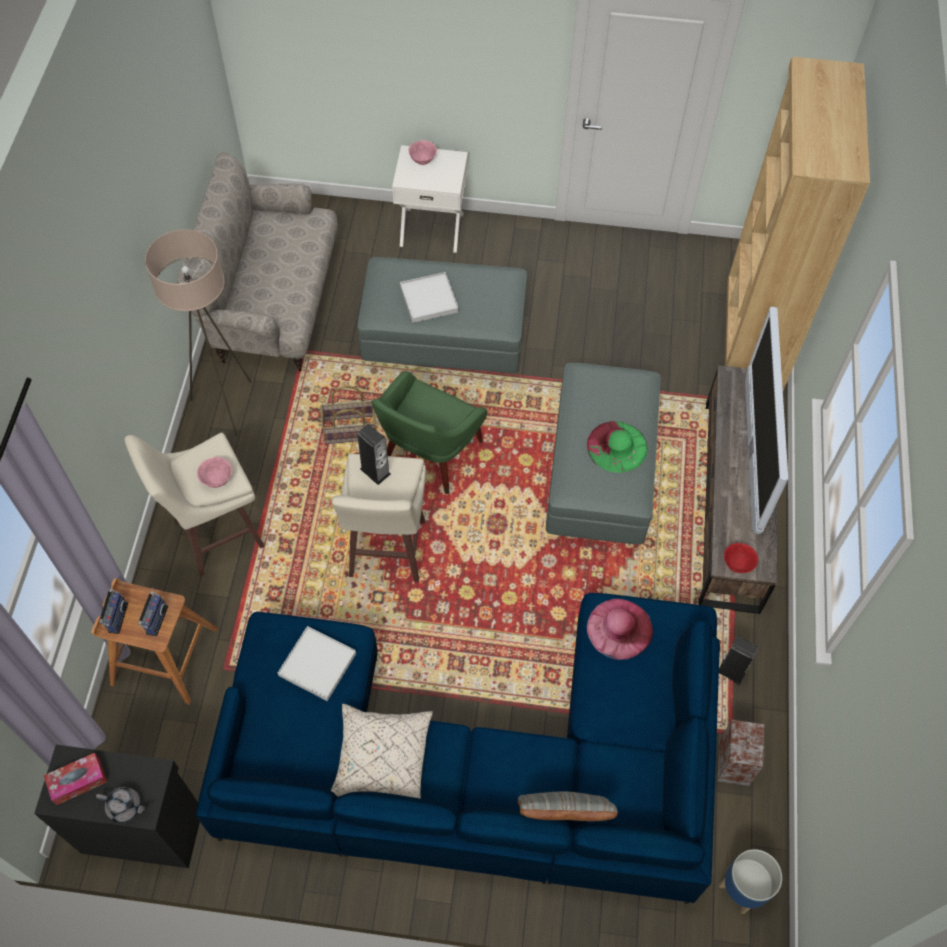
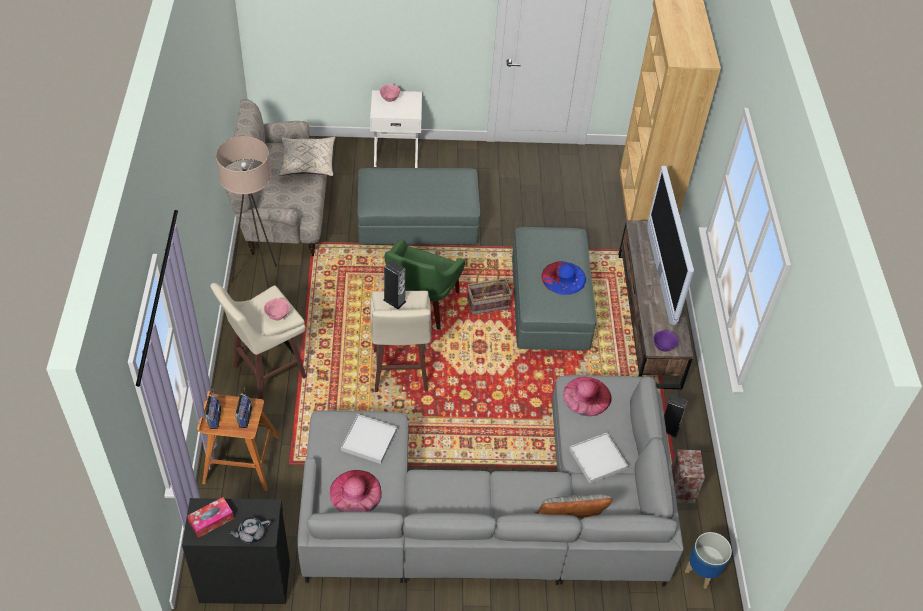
camera: 10 degrees left, 10 degrees down
(125, 807) = (251, 534): grey teapot -> grey teapot turned 150 degrees clockwise
(287, 739) = (355, 492): none -> pink hat
(350, 431) = (358, 294): basket -> basket (488, 305)
(382, 759) = (428, 498): beige pillow -> beige pillow (307, 163)
(429, 299) = (408, 192): white tray -> white tray (598, 459)
(482, 764) = (497, 509): blue sofa -> grey sofa
(617, 446) = (563, 278): green hat -> blue hat
(737, 565) = (663, 347): red bowl -> purple bowl

